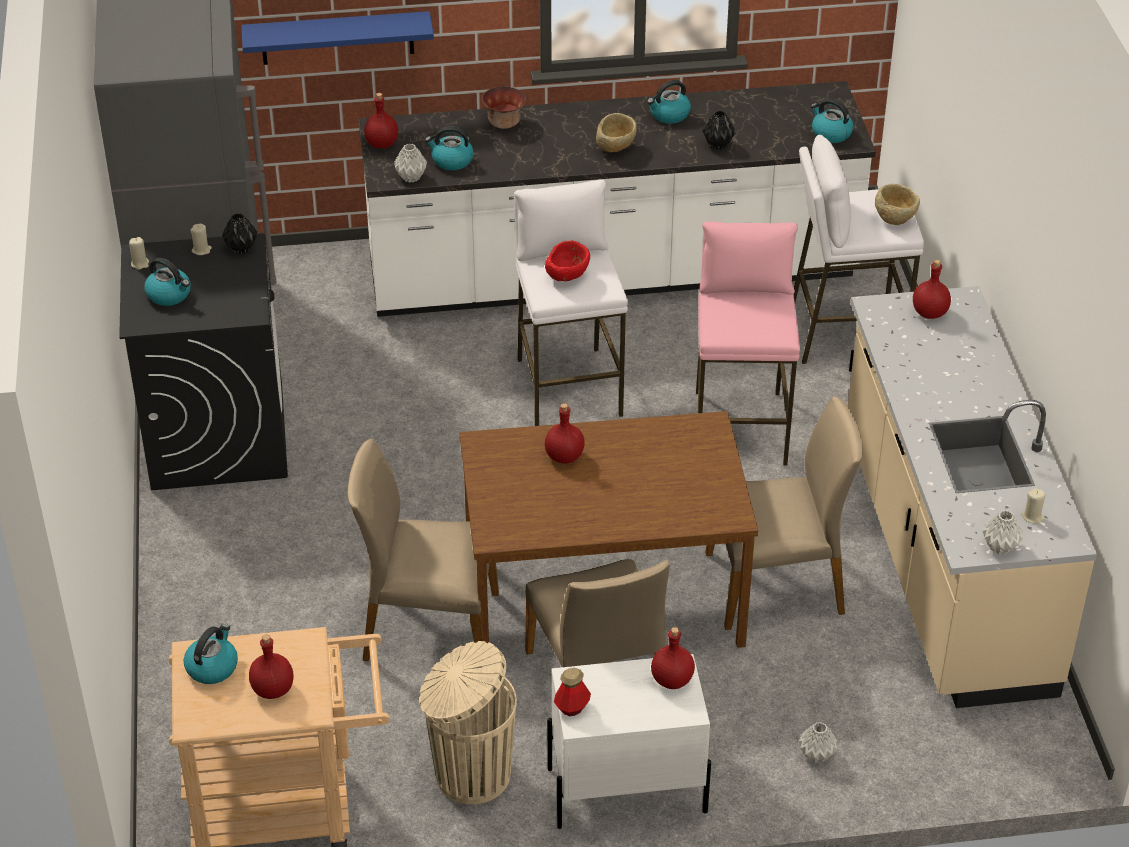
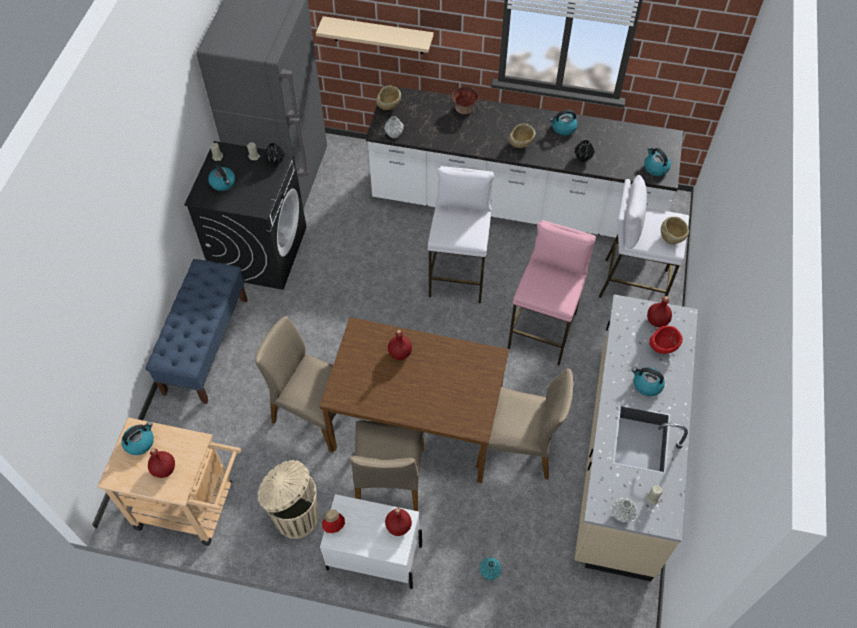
camera: 20 degrees right, 15 degrees up
(193, 586) = (206, 345): none -> blue bench
(337, 38) = (378, 35): blue shelf -> beige shelf
(382, 144) = (389, 106): red bottle -> beige bowl
(451, 161) = (422, 128): kettle -> kettle (646, 385)
(567, 277) = (457, 226): red bowl -> red bowl (662, 347)
(816, 755) = (489, 571): grey vase -> turquoise vase

